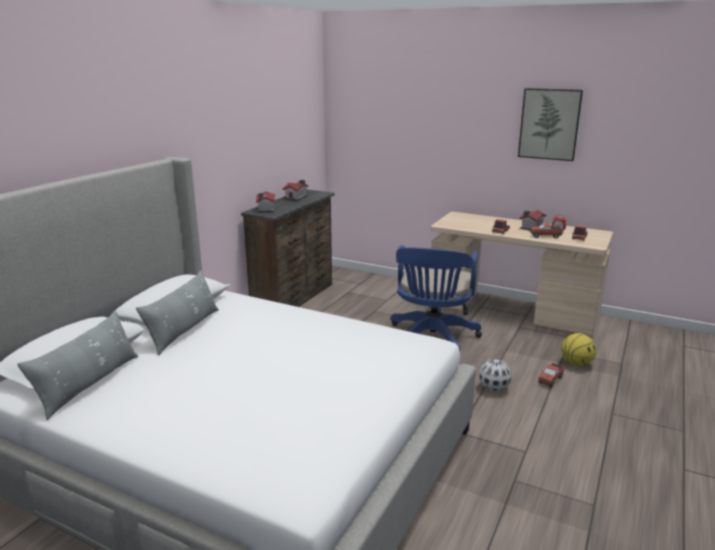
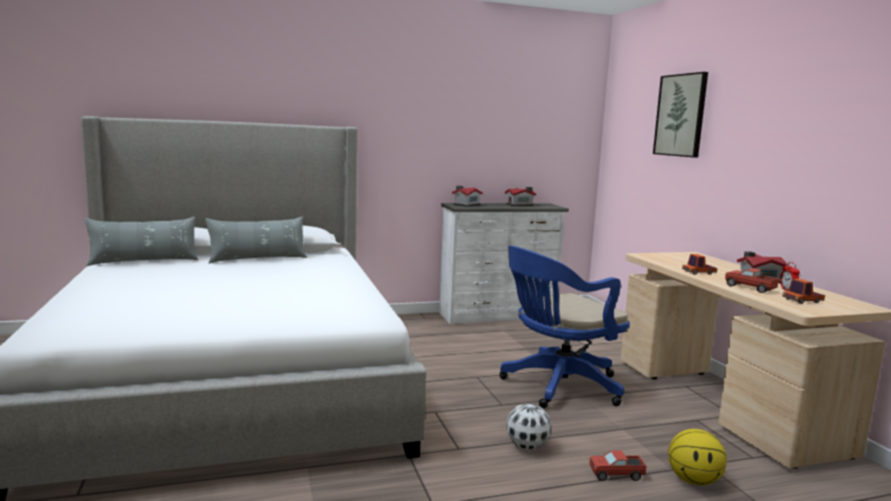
camera: 45 degrees right, 10 degrees down
(295, 298) = (499, 315): brown dresser -> white dresser
(549, 124) = (816, 128): picture -> picture (681, 115)

